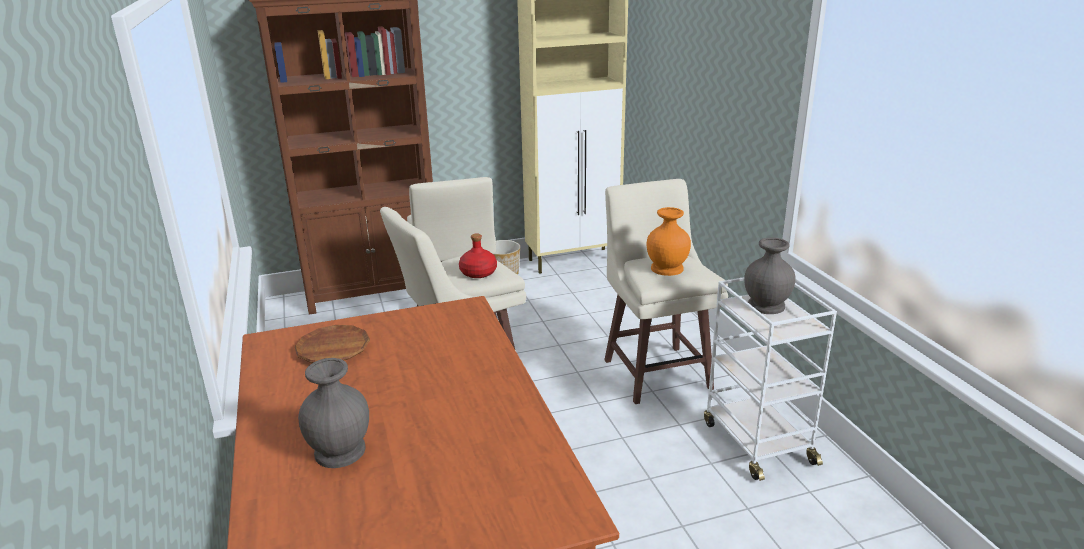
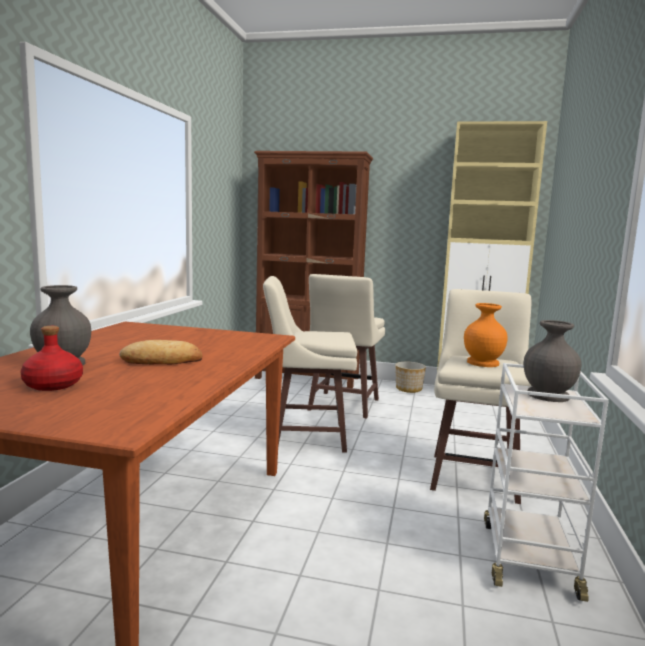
camera: 30 degrees right, 15 degrees down
(333, 349) = (155, 334): brown plate -> none
(430, 398) = (162, 360): none -> bread
(478, 273) = (325, 338): red bottle -> red bottle (52, 385)

